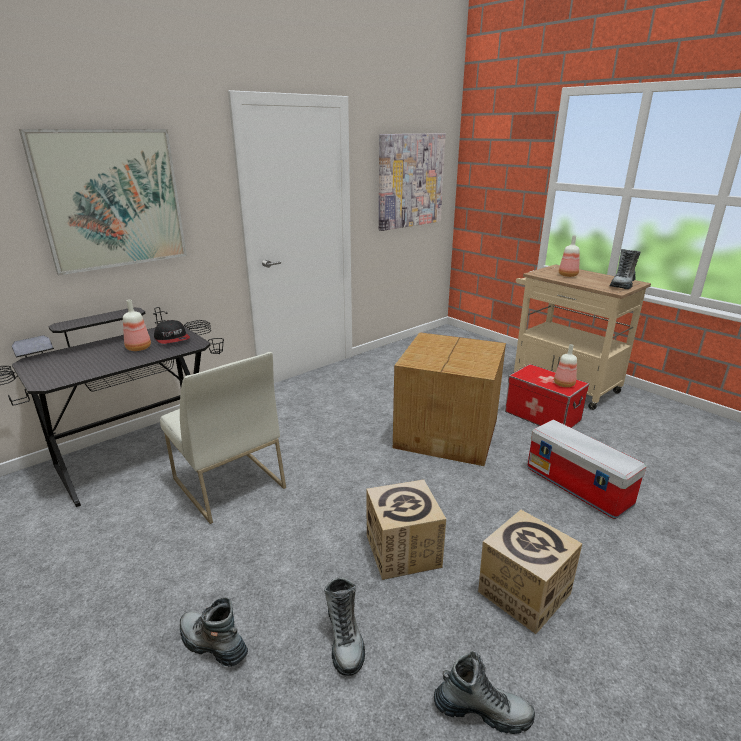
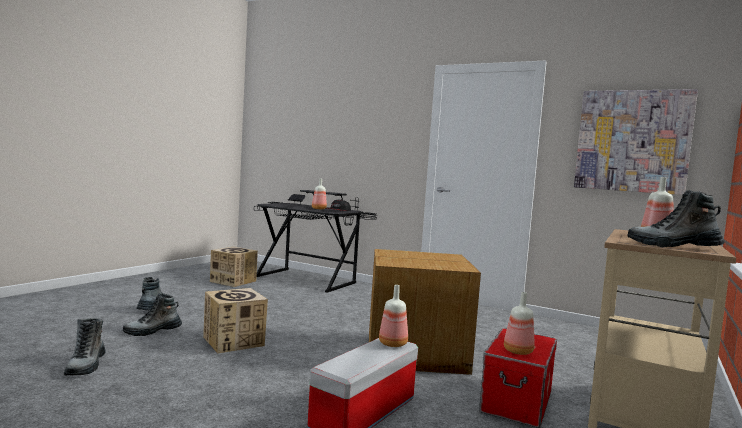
camera: 70 degrees right, 20 degrees down
(112, 200) = (354, 129): picture -> none
(227, 483) = (289, 297): white chair -> none
(523, 592) = (190, 380): cardboard box -> cardboard box (233, 281)
(557, 429) = (393, 343): none -> bottle

